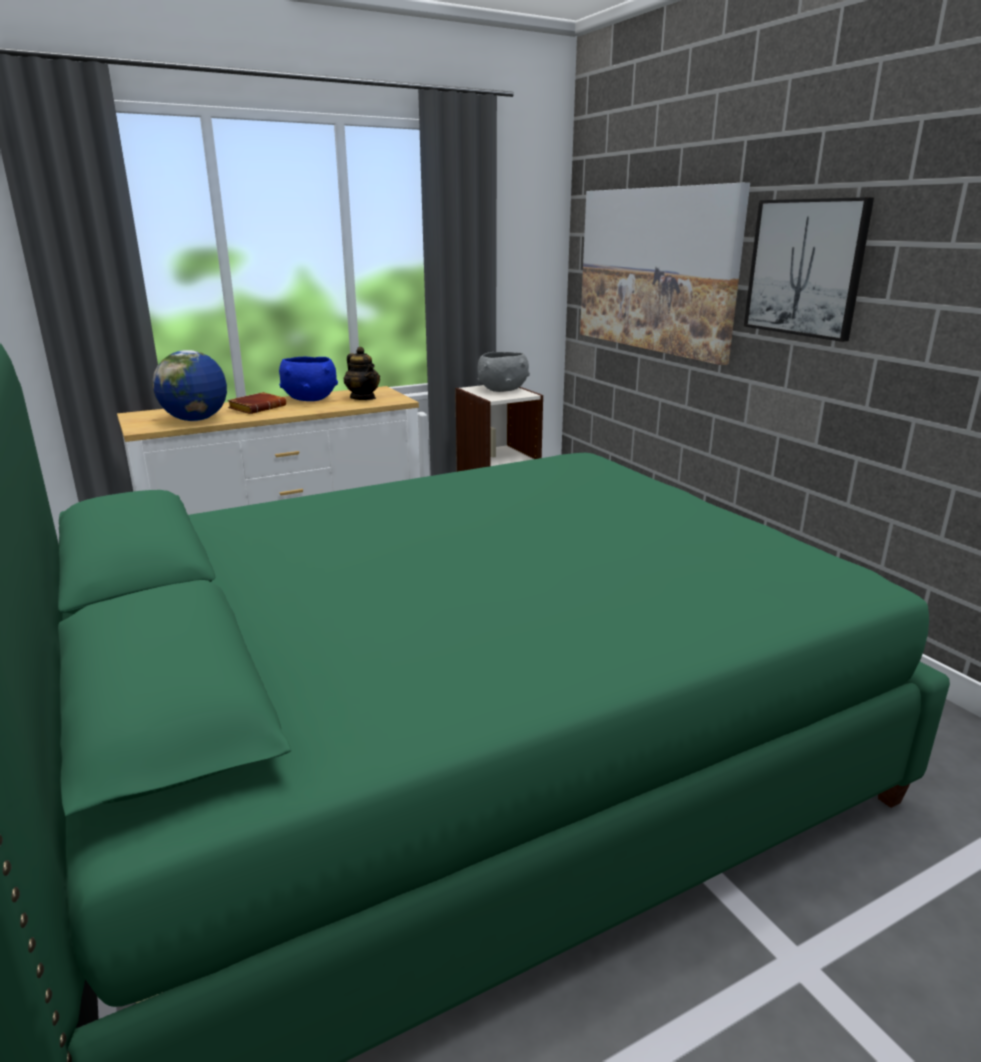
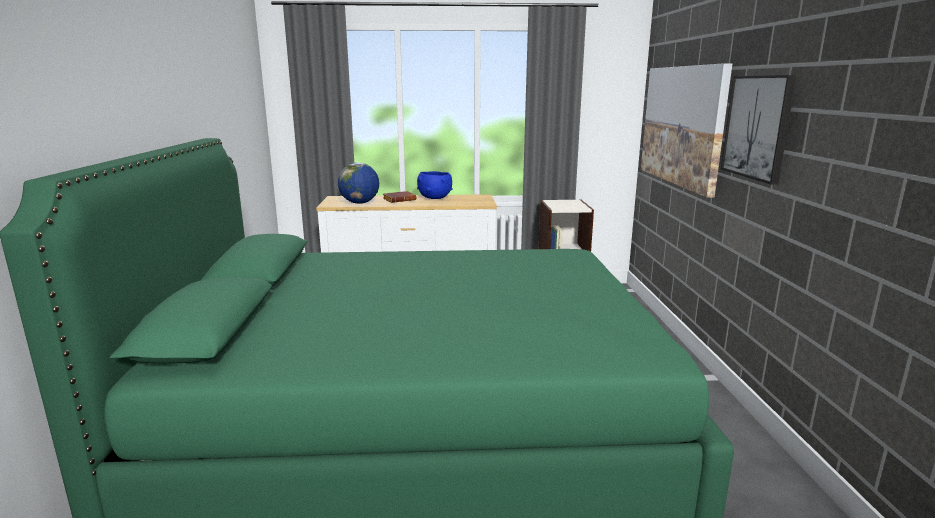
camera: 25 degrees right, 5 degrees down
(363, 398) = (466, 200): teapot -> none
(502, 390) = (569, 204): grey bowl -> none

